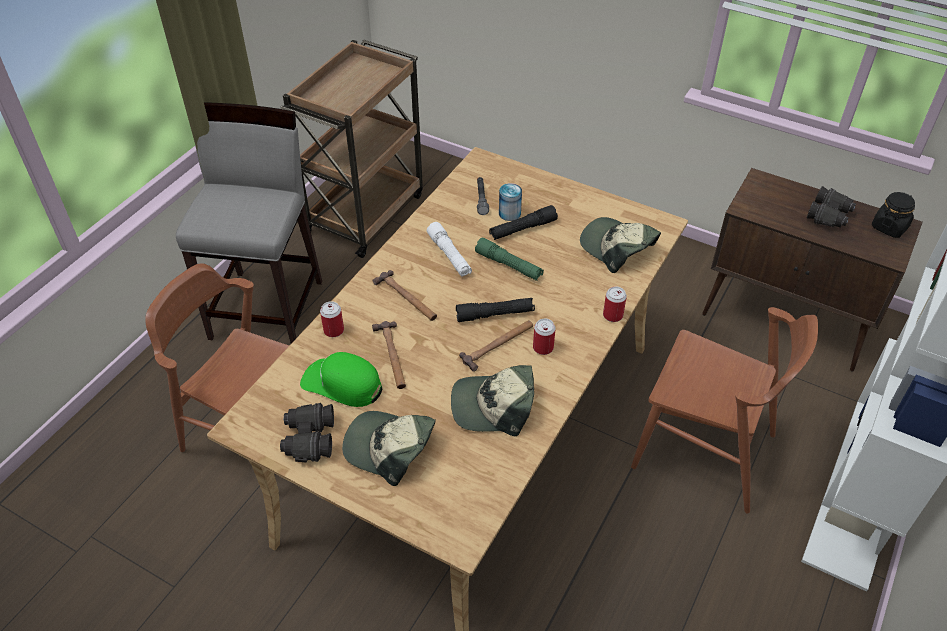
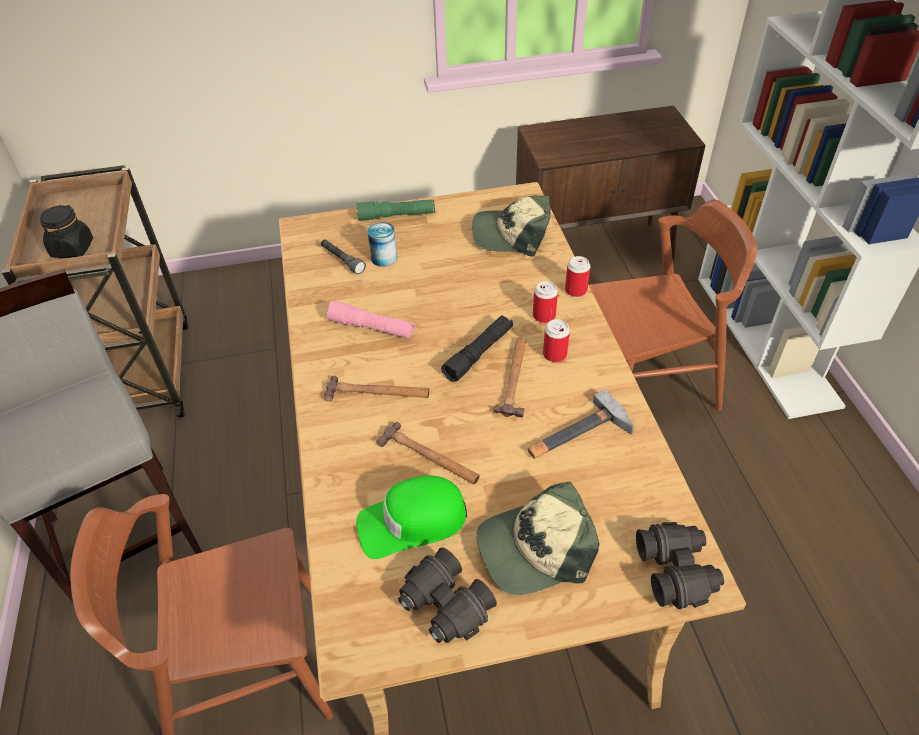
camera: 40 degrees left, 0 degrees up
(334, 330) = (338, 475): can -> can (544, 316)
(449, 255) = (372, 327): white flashlight -> pink flashlight
(493, 406) = (577, 435): cap -> hammer
(509, 265) = (438, 303): green flashlight -> green flashlight (396, 216)
(522, 229) = (412, 265): black flashlight -> none
(829, 215) = (612, 132): black binoculars -> black binoculars (676, 570)
(889, 227) = (659, 119): black jar -> black jar (72, 248)

